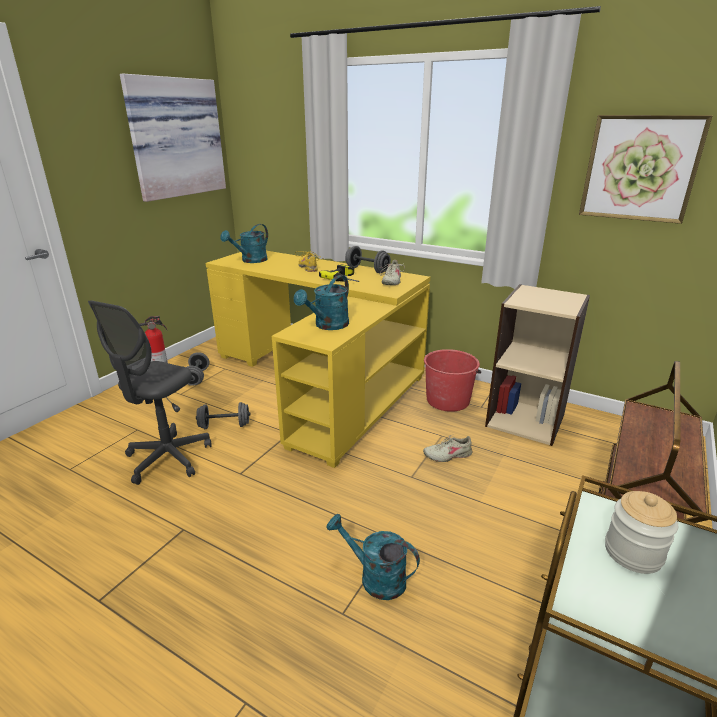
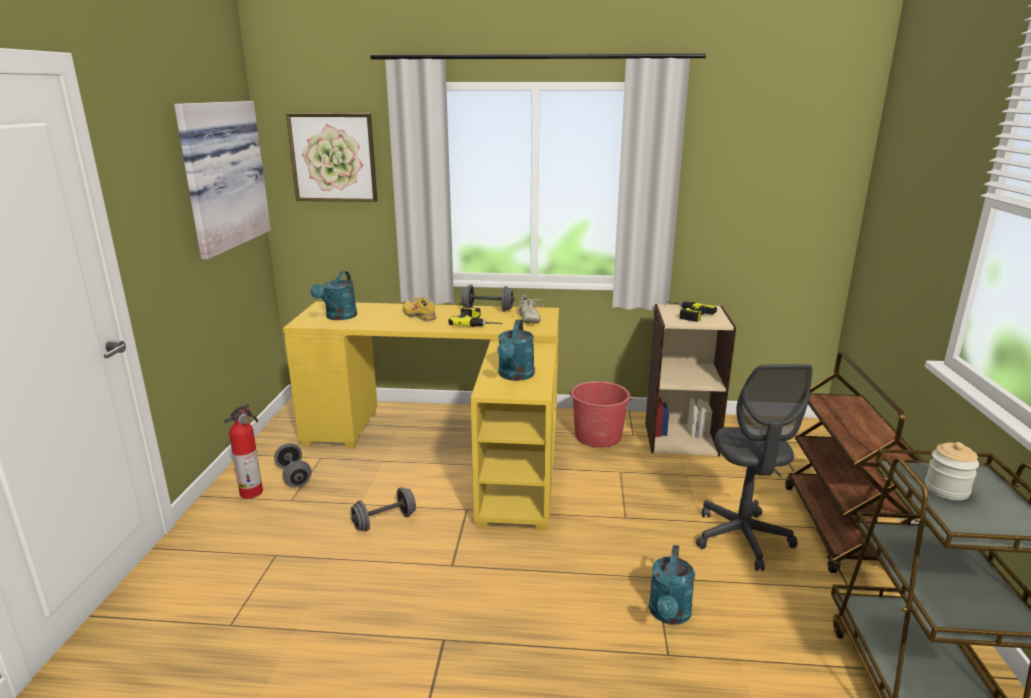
camera: 25 degrees left, 5 degrees down
(168, 458) = (351, 575): grey office chair -> grey office chair (742, 538)
(375, 577) = (669, 615): turquoise watering can -> turquoise watering can turned 75 degrees counterclockwise
(448, 455) = (640, 488): beige shoe -> none
(538, 297) = (684, 314): none -> power drill
(640, 168) = (746, 188): picture -> picture (333, 158)

